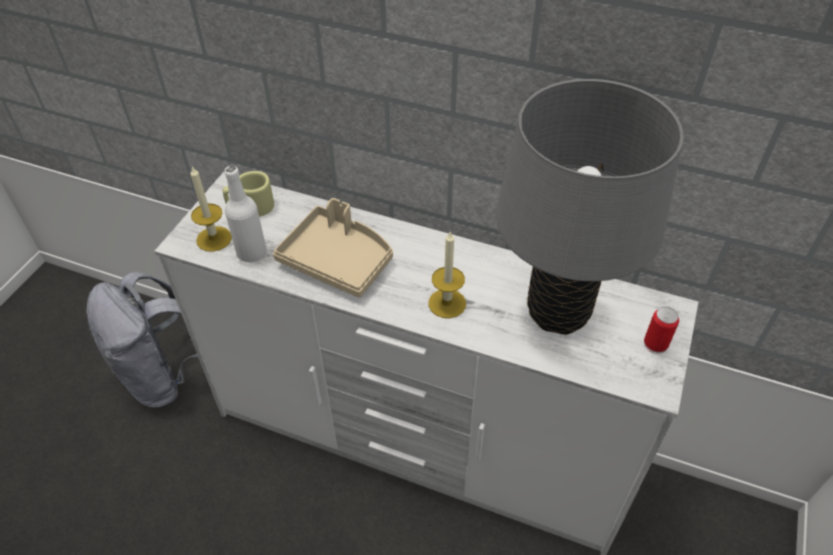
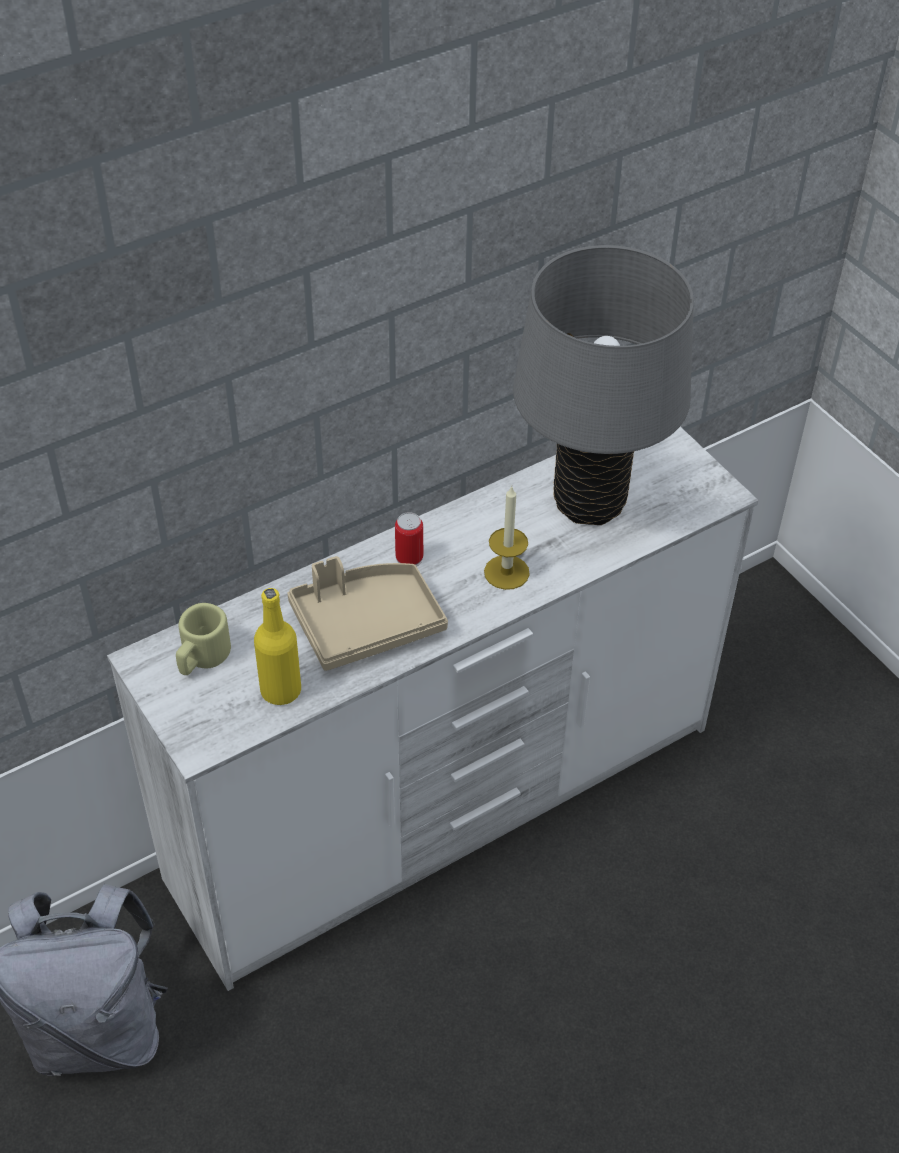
camera: 55 degrees left, 0 degrees up
(214, 239) = (222, 714): candle -> none
(251, 252) = (281, 690): white bottle -> yellow bottle
(655, 344) = (681, 465): can -> can (409, 558)

